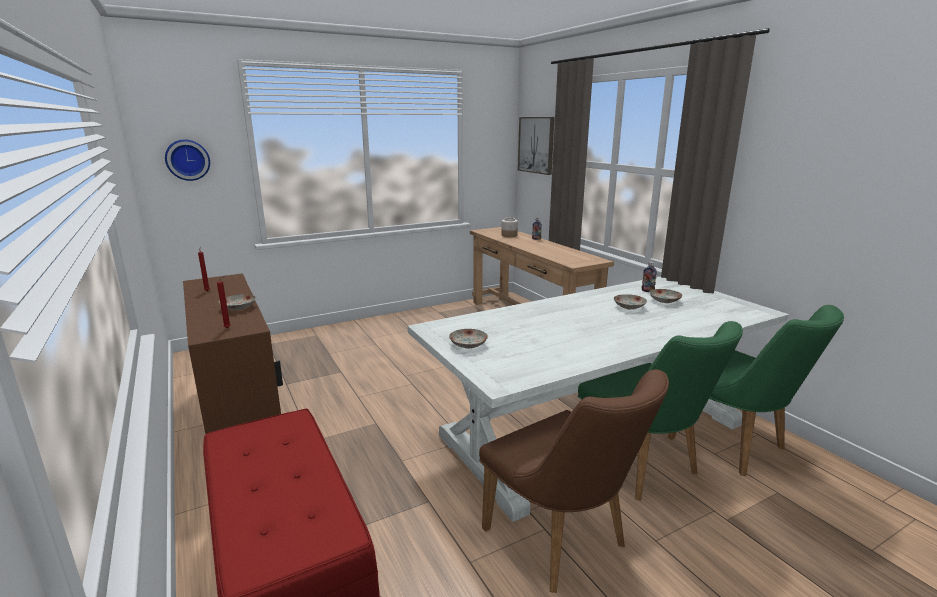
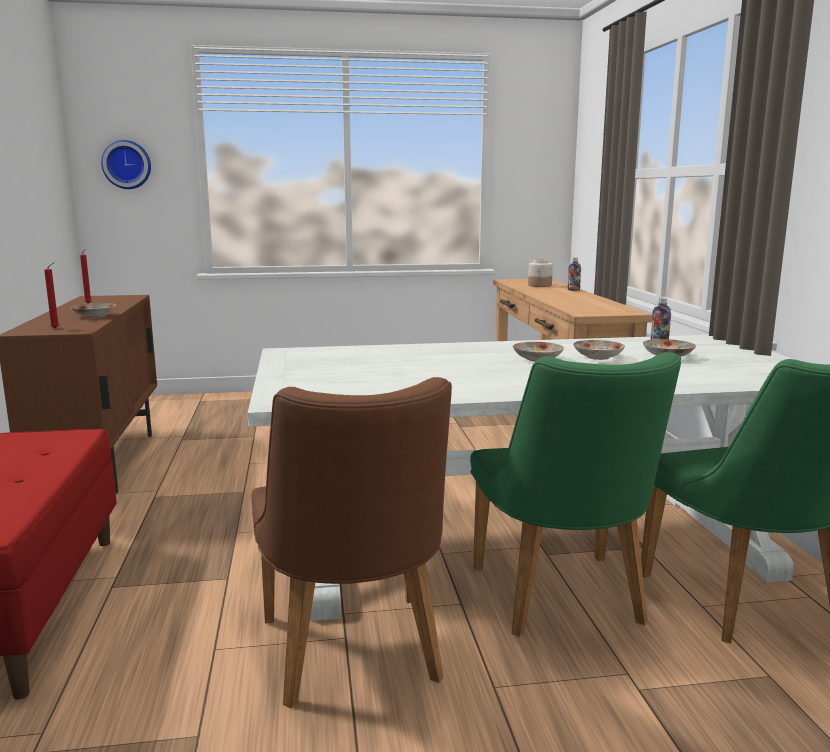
camera: 20 degrees right, 5 degrees down
(467, 345) = (304, 368): plate -> plate (537, 359)
(536, 145) = (593, 156): picture -> none

